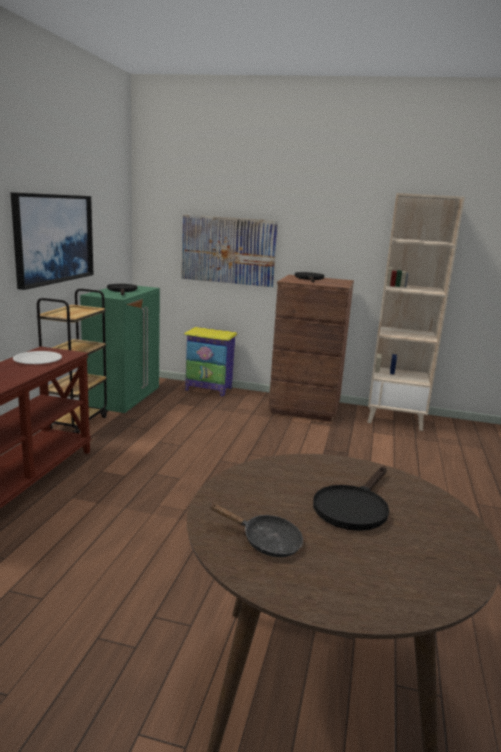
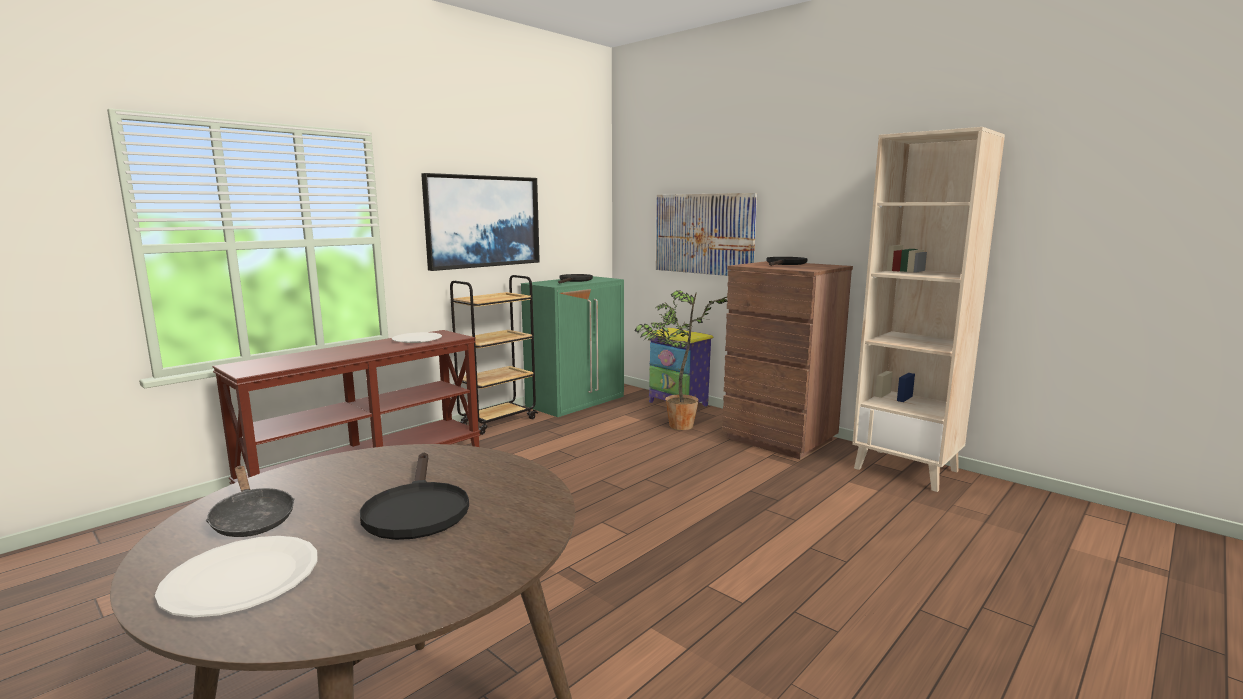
camera: 30 degrees right, 5 degrees down
(228, 408) = (678, 426): none -> potted plant
(349, 580) = (241, 578): none -> white plate
(353, 507) = (416, 509): black frying pan -> black frying pan turned 75 degrees counterclockwise

